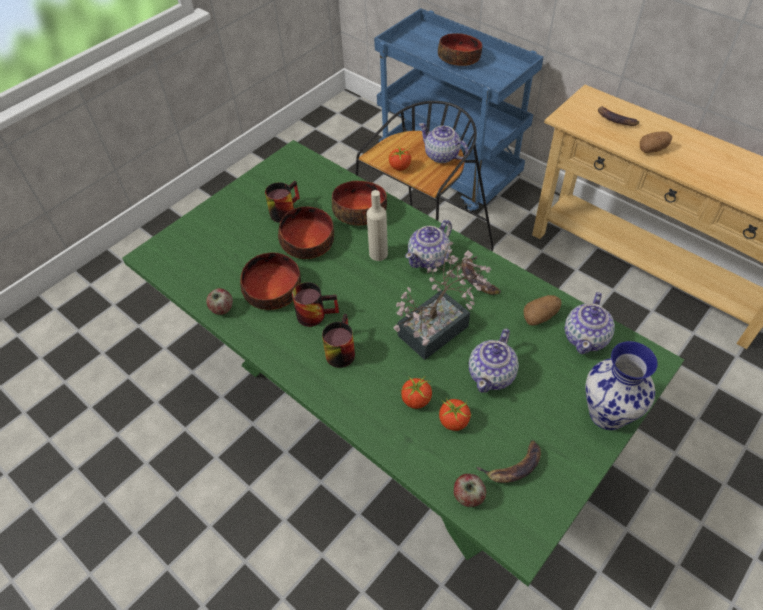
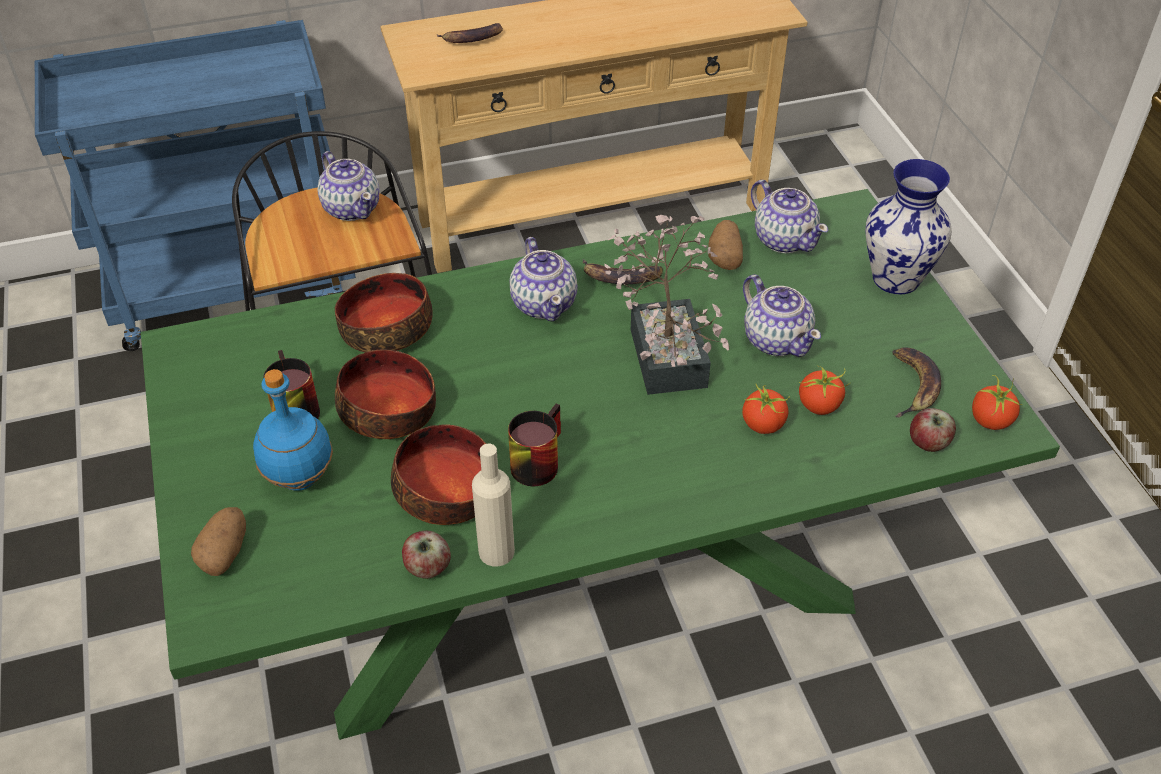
camera: 60 degrees left, 5 degrees down
(245, 237) = (300, 478): none -> blue bottle
(339, 350) = (622, 464): mug -> none
(378, 254) = (487, 347): beige bottle -> beige bottle (496, 551)
(400, 167) = (326, 255): tomato -> tomato (990, 420)
(442, 156) = (352, 208): teapot -> teapot turned 105 degrees counterclockwise
(459, 58) = (189, 90): bowl -> none
(652, 149) = (552, 42): potato -> potato (225, 552)

